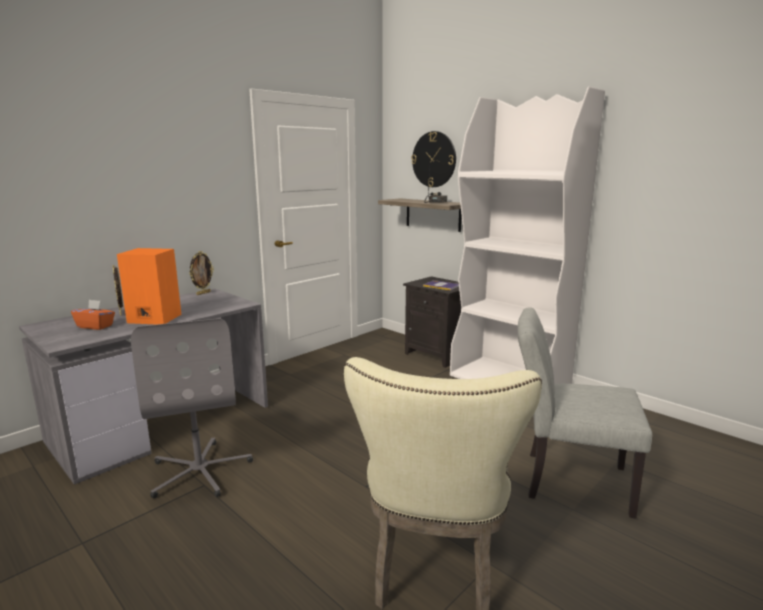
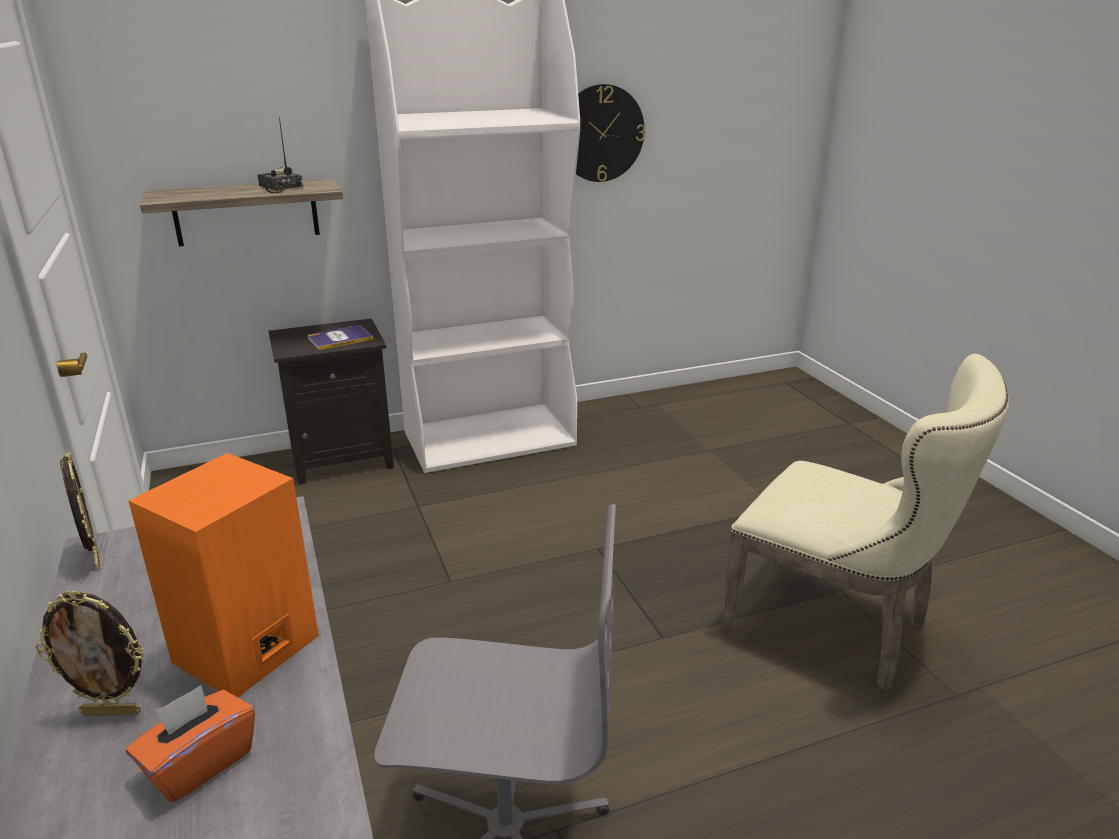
camera: 65 degrees left, 10 degrees up
(434, 159) = (226, 101): wall clock -> wall clock (600, 133)
(567, 480) = (728, 491): grey chair -> none

